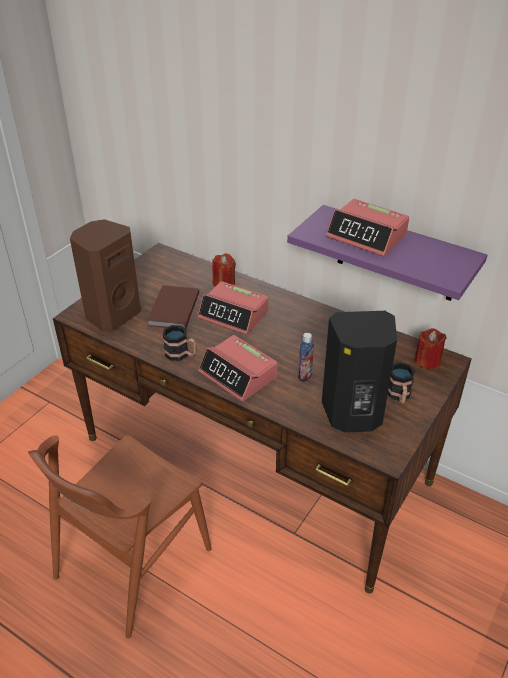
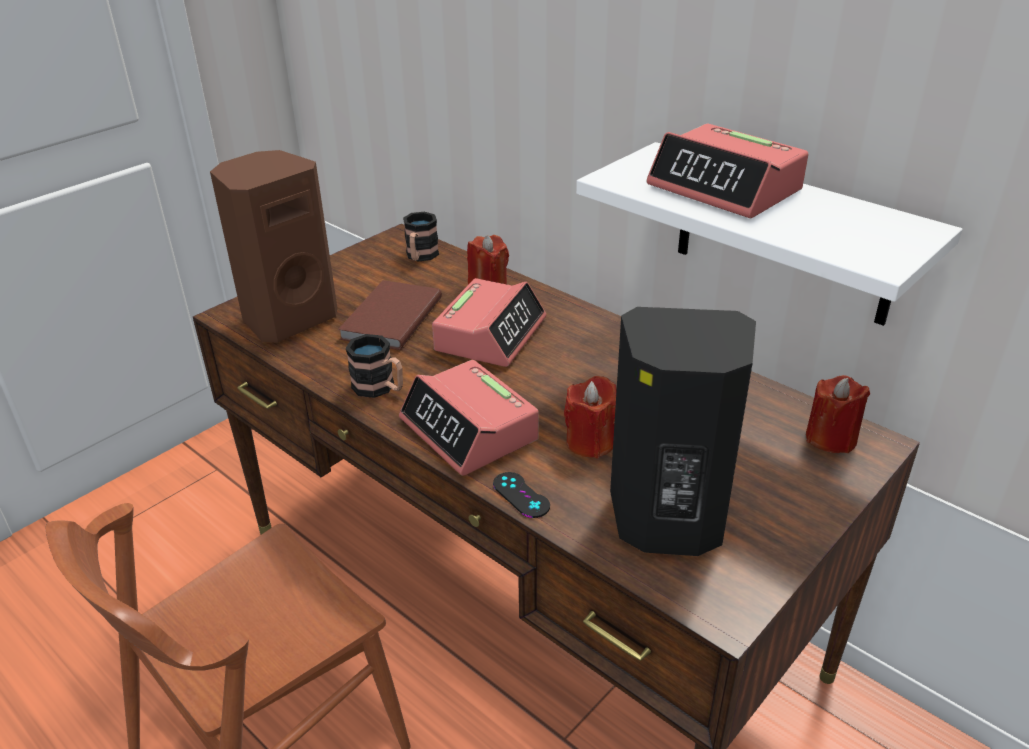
camera: 10 degrees right, 5 degrees down
(234, 315) = (490, 334): alarm clock -> alarm clock turned 105 degrees counterclockwise
(275, 409) = (521, 495): none -> black game controller
(305, 375) = (590, 442): bottle -> red candle
(396, 254) = (784, 234): purple shelf -> white shelf
(399, 396) = (765, 496): mug -> mug (420, 257)

